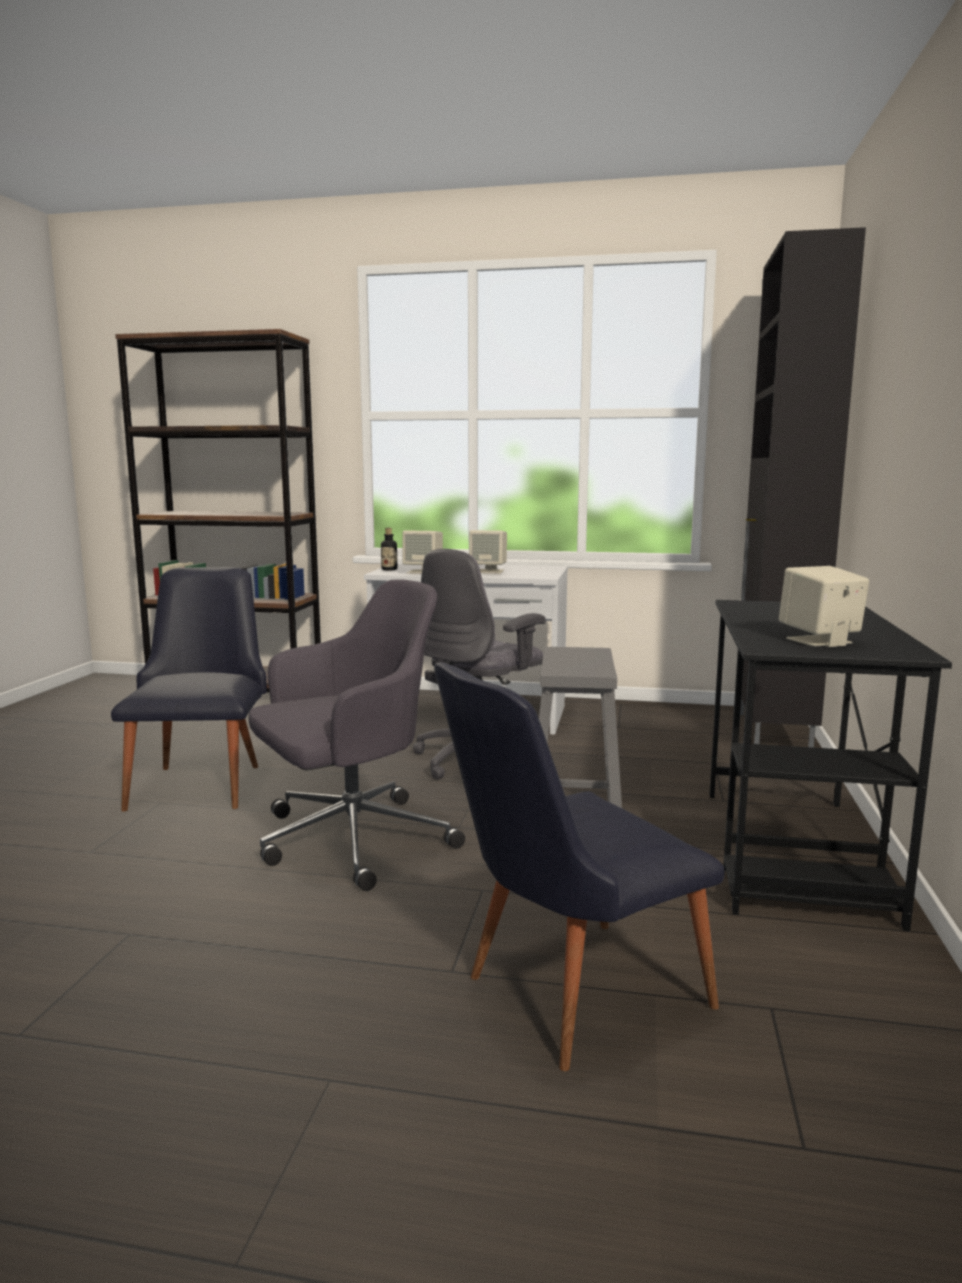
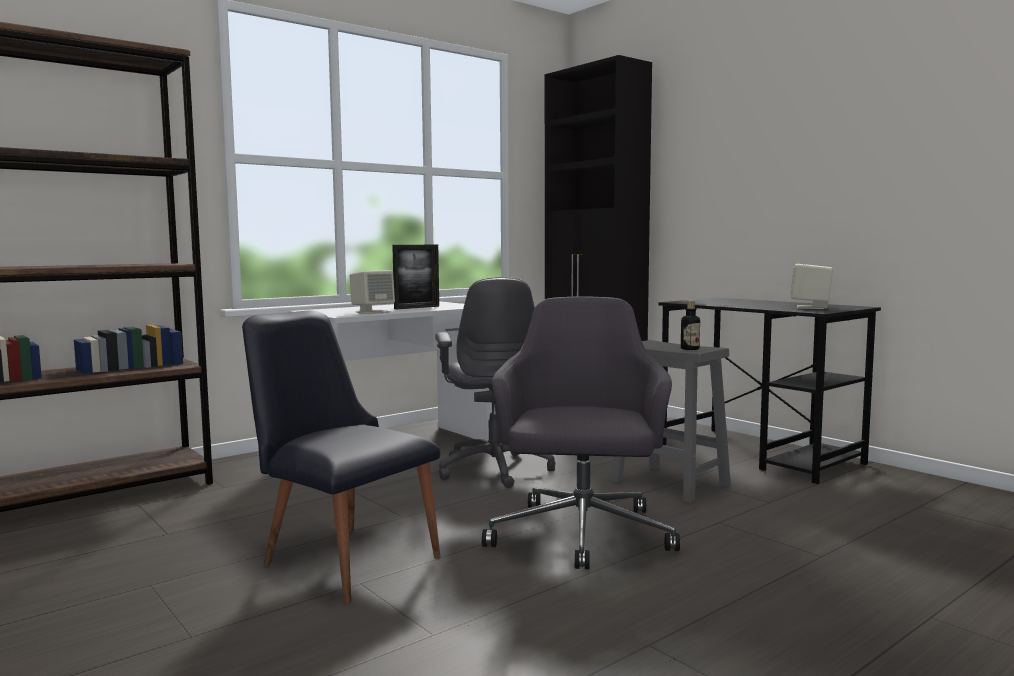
camera: 50 degrees left, 5 degrees down
(389, 569) = (330, 313): bottle -> bottle (690, 349)
(488, 571) = (417, 307): beige speaker -> picture frame
(566, 996) = (875, 538): black chair -> none

